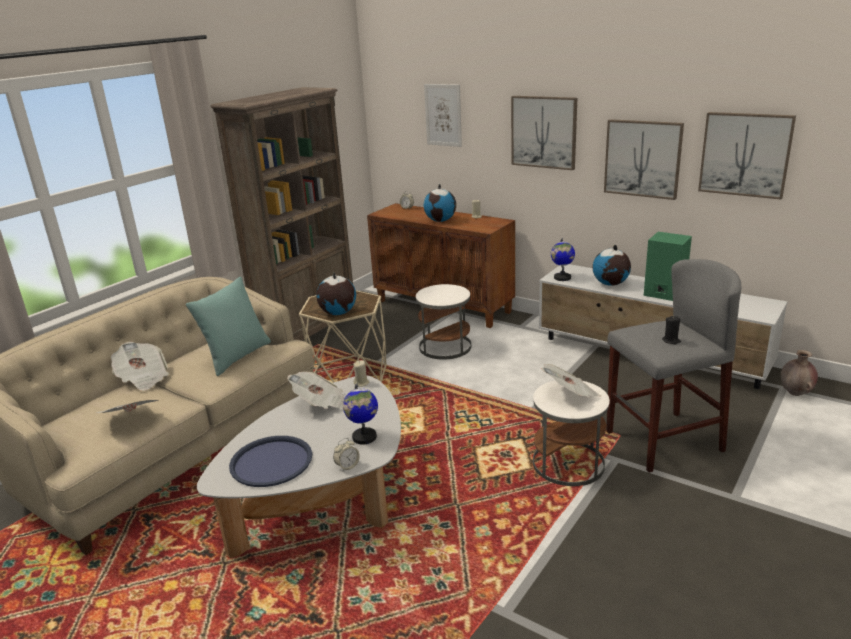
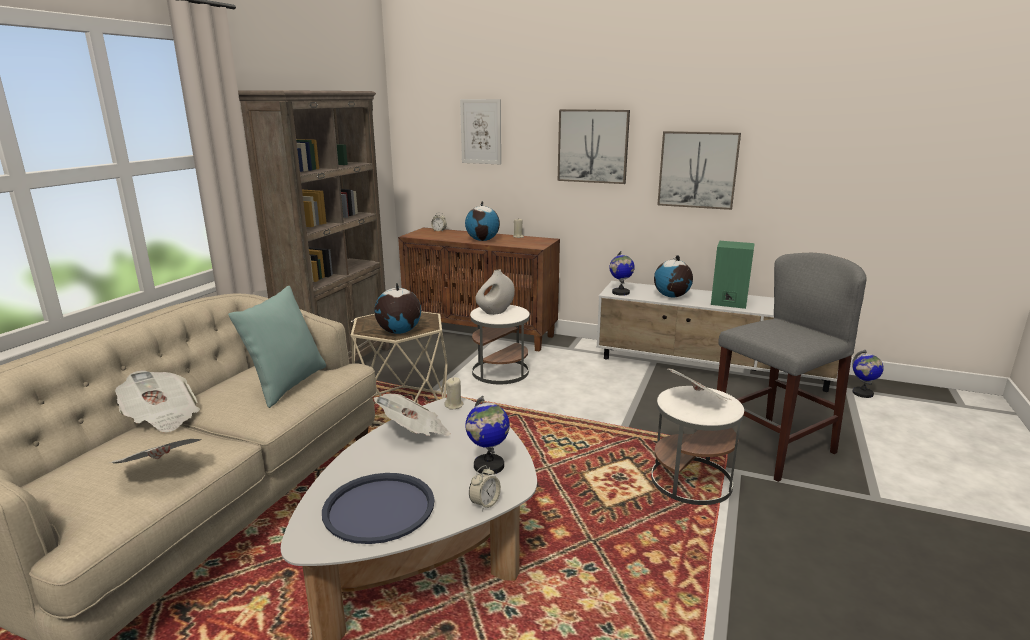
camera: 15 degrees left, 5 degrees down
(438, 293) = (495, 312): none -> white vase
(671, 341) = (794, 335): black candle -> none
(745, 154) = (802, 162): picture -> none
(795, 393) = (862, 393): brown vase -> globe

